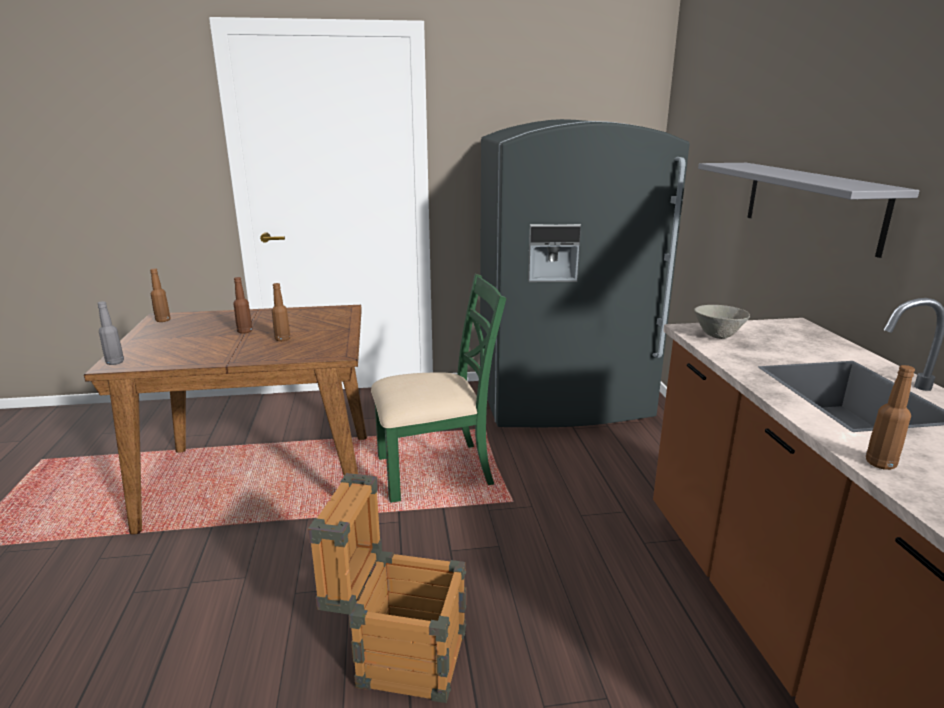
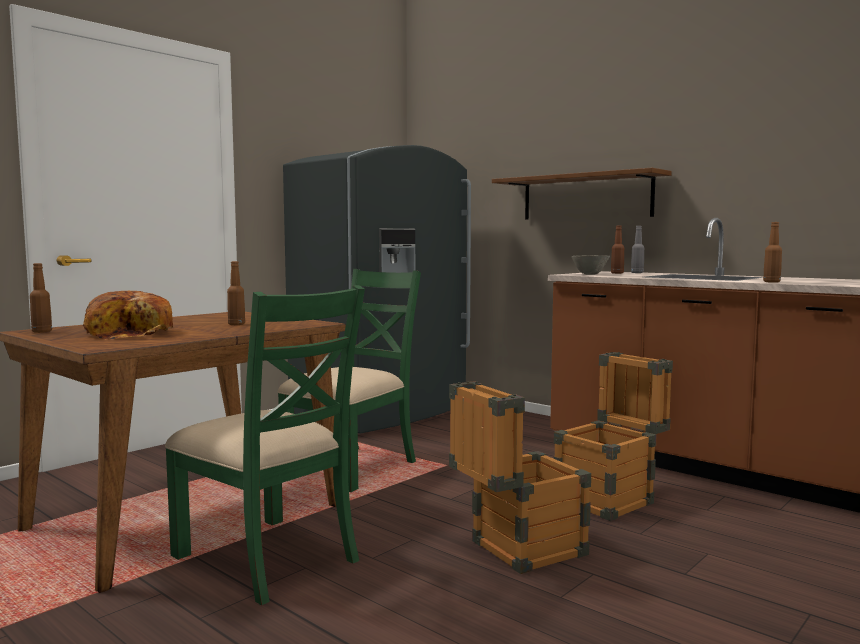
camera: 40 degrees left, 15 degrees down
(115, 362) = (95, 347): grey bottle -> grey bottle (637, 273)
(190, 340) = (132, 333): none -> bread
(241, 553) = (268, 558): none -> green chair
(244, 331) = (177, 326): brown bottle -> brown bottle (617, 273)
(595, 634) = (611, 499): none -> crate
(811, 204) = (586, 197): grey shelf -> brown shelf

